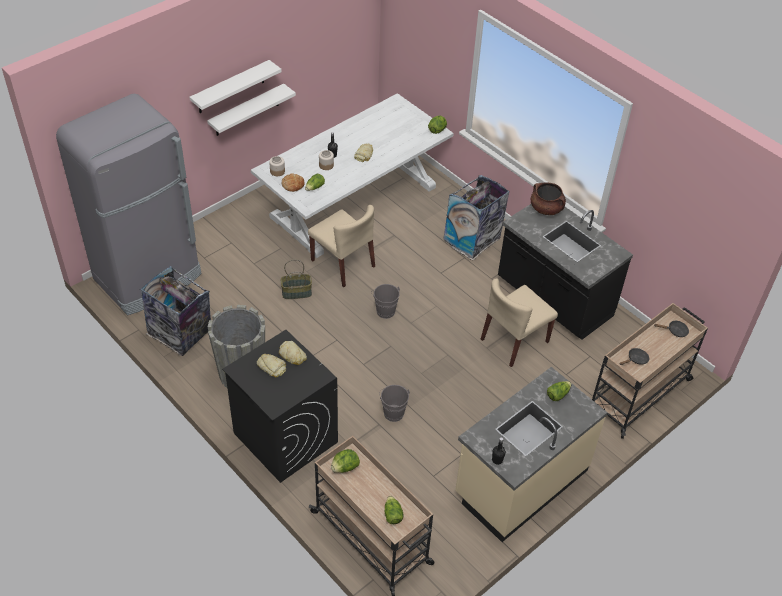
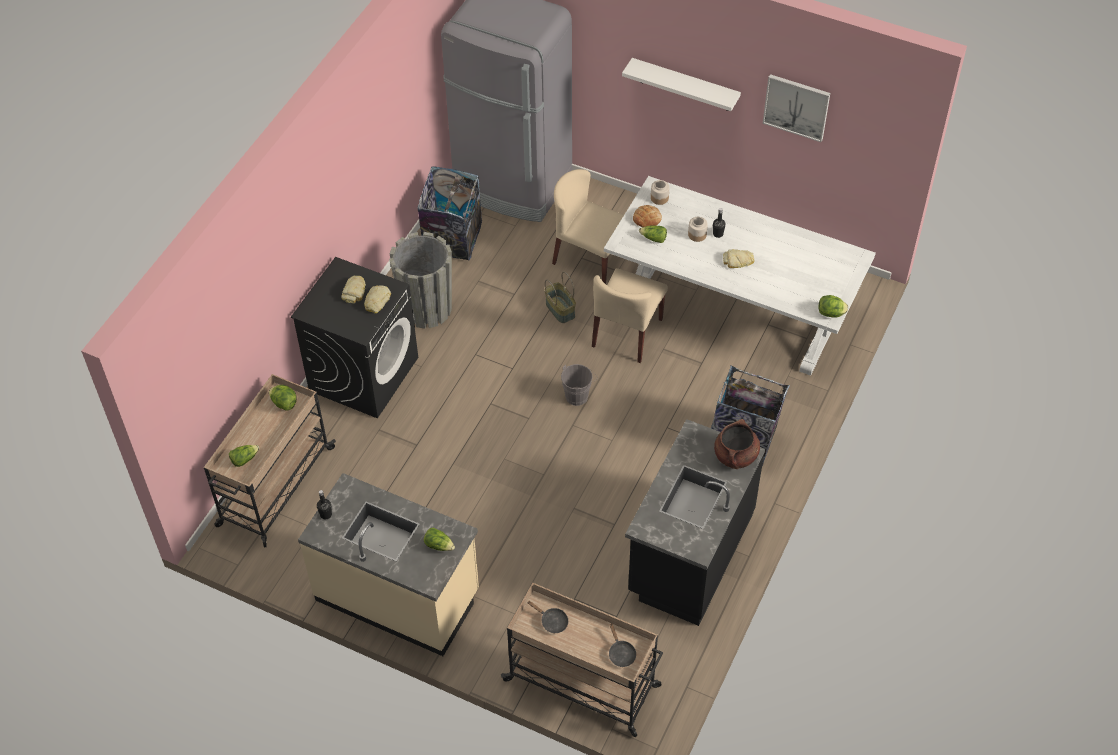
camera: 70 degrees right, 5 degrees up
(247, 110) = (700, 123): white shelf -> none
(306, 39) = (796, 107): none -> picture
(393, 411) = (439, 451): grey bucket -> none
(514, 341) = (599, 532): beige chair -> beige chair (589, 257)

